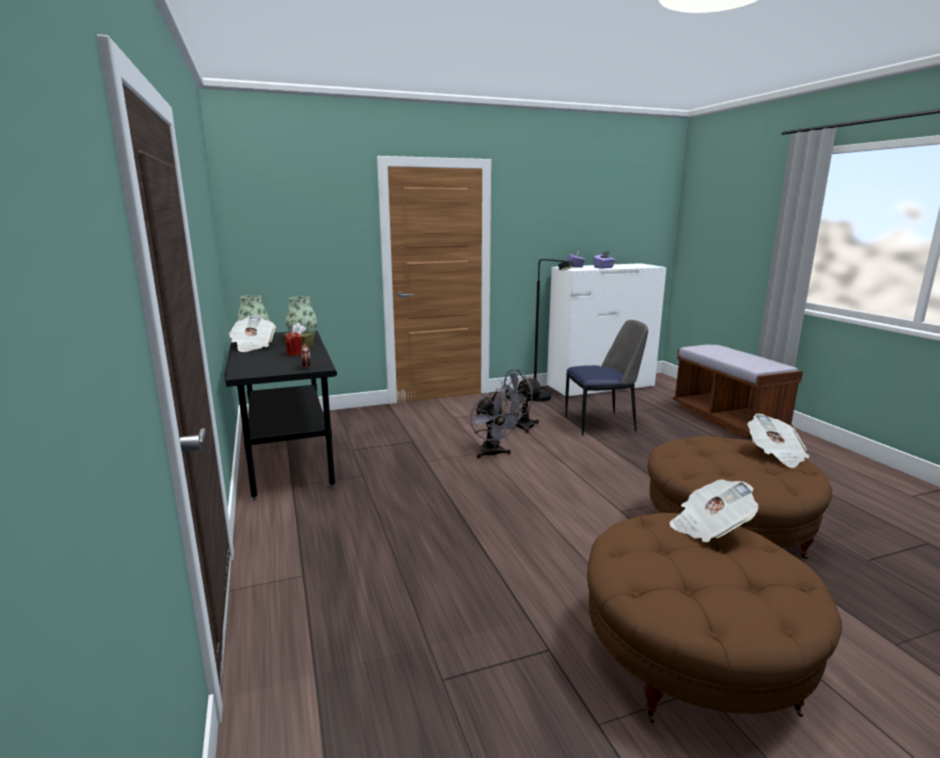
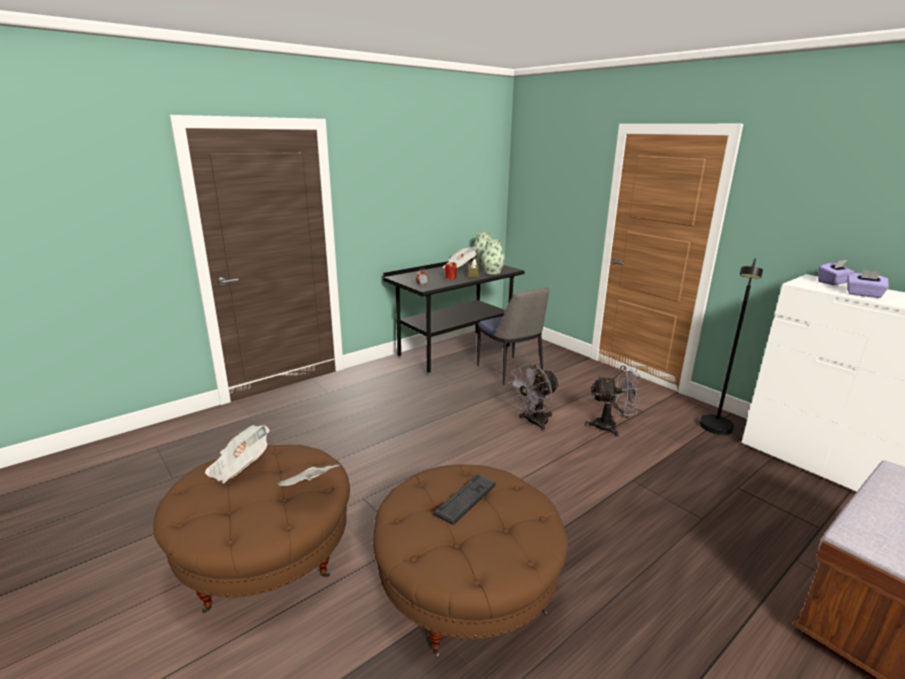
camera: 70 degrees right, 5 degrees up
(519, 427) = (611, 427): grey fan -> grey fan turned 150 degrees clockwise
(602, 424) = (685, 479): chair -> chair (510, 371)
(717, 458) = (465, 499): none -> keyboard
(775, 455) = (504, 547): newspaper -> newspaper (239, 467)

